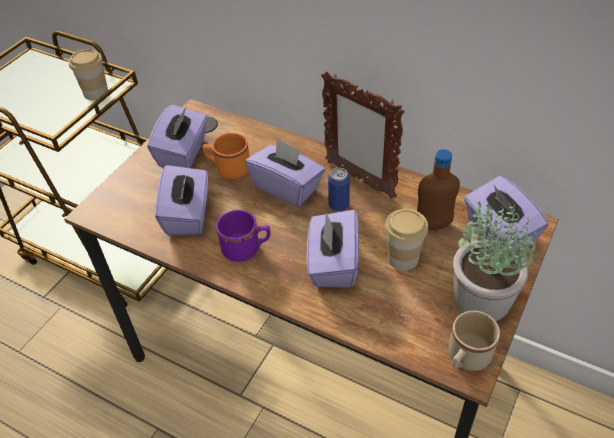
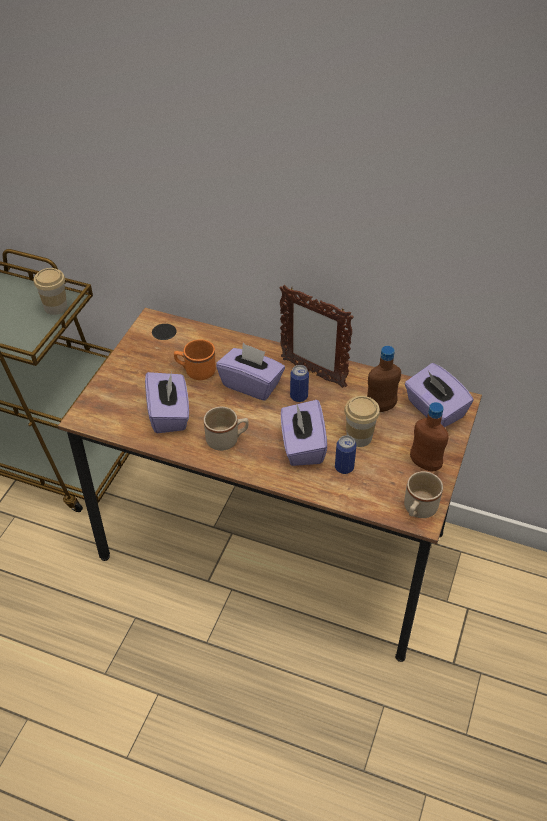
camera: 10 degrees left, 0 degrees up
(183, 152) = (151, 359): purple tissue box -> none
(246, 249) = (227, 440): purple mug -> beige mug
(379, 295) = (344, 467): none -> can
(480, 299) = (425, 464): potted plant -> brown bottle

